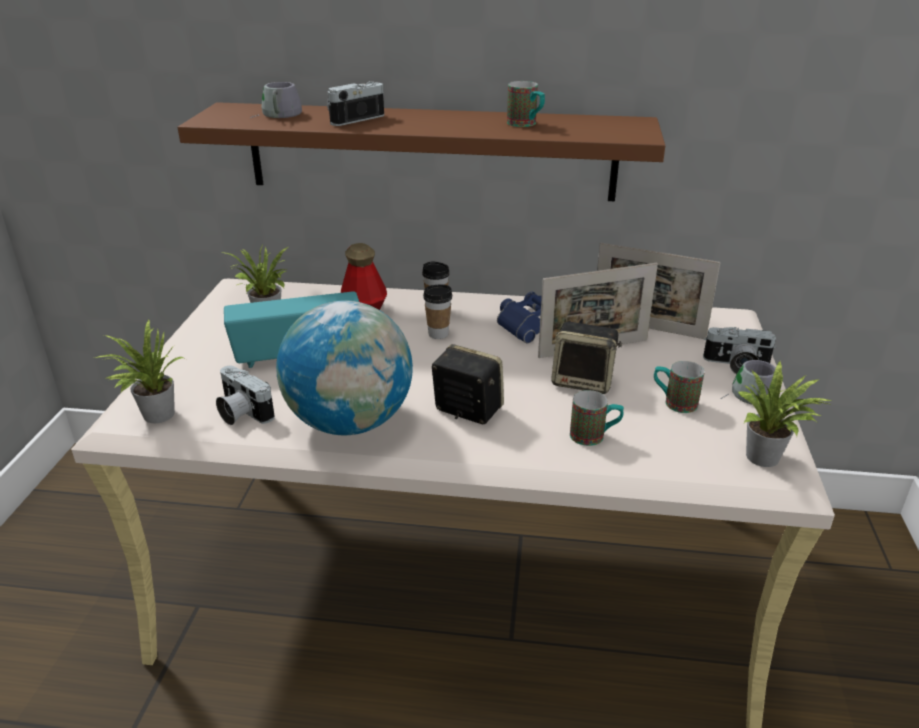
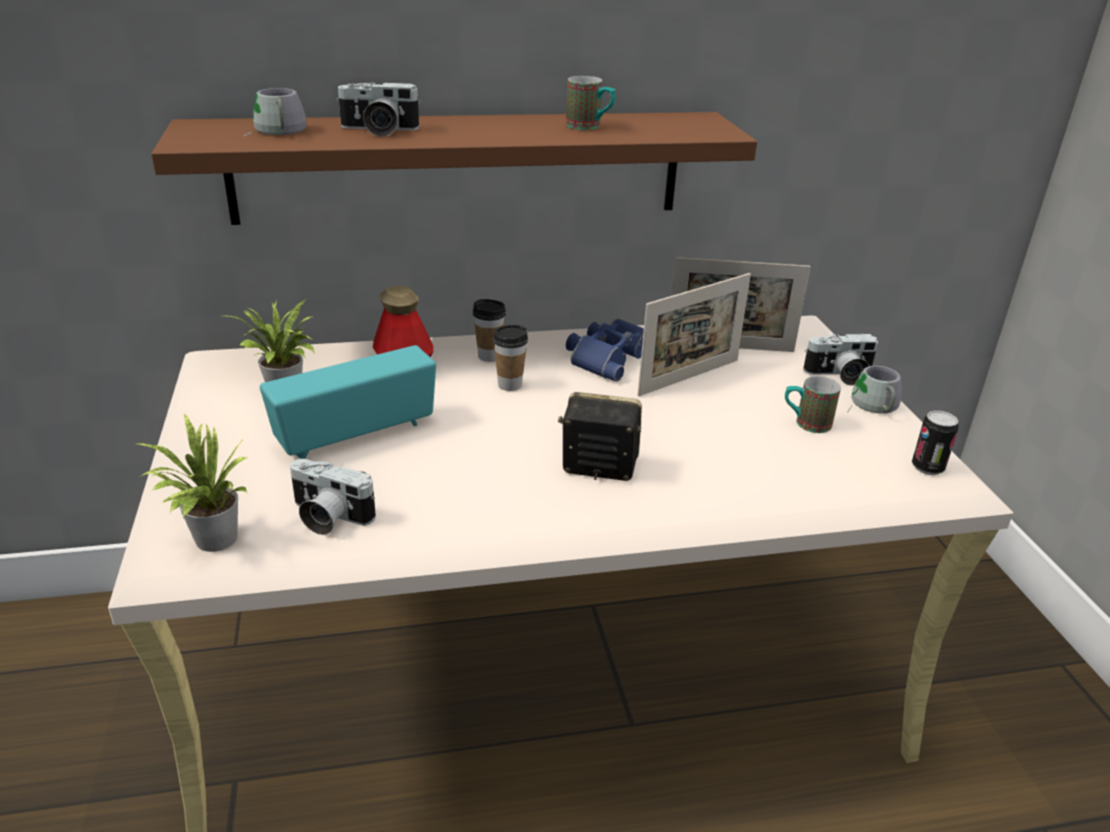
camera: 20 degrees left, 0 degrees up
(350, 422) = (472, 505): globe -> none
(353, 118) = (378, 130): camera -> camera turned 120 degrees counterclockwise
(584, 381) = (702, 415): speaker -> none
(594, 436) = (751, 473): mug -> none
(766, 459) = (927, 467): potted plant -> can

